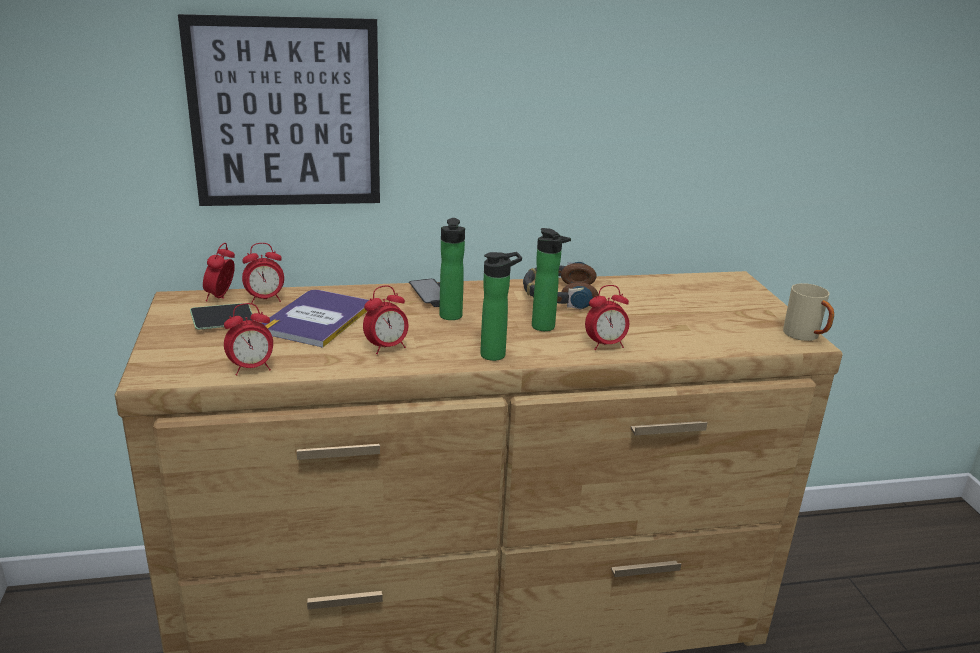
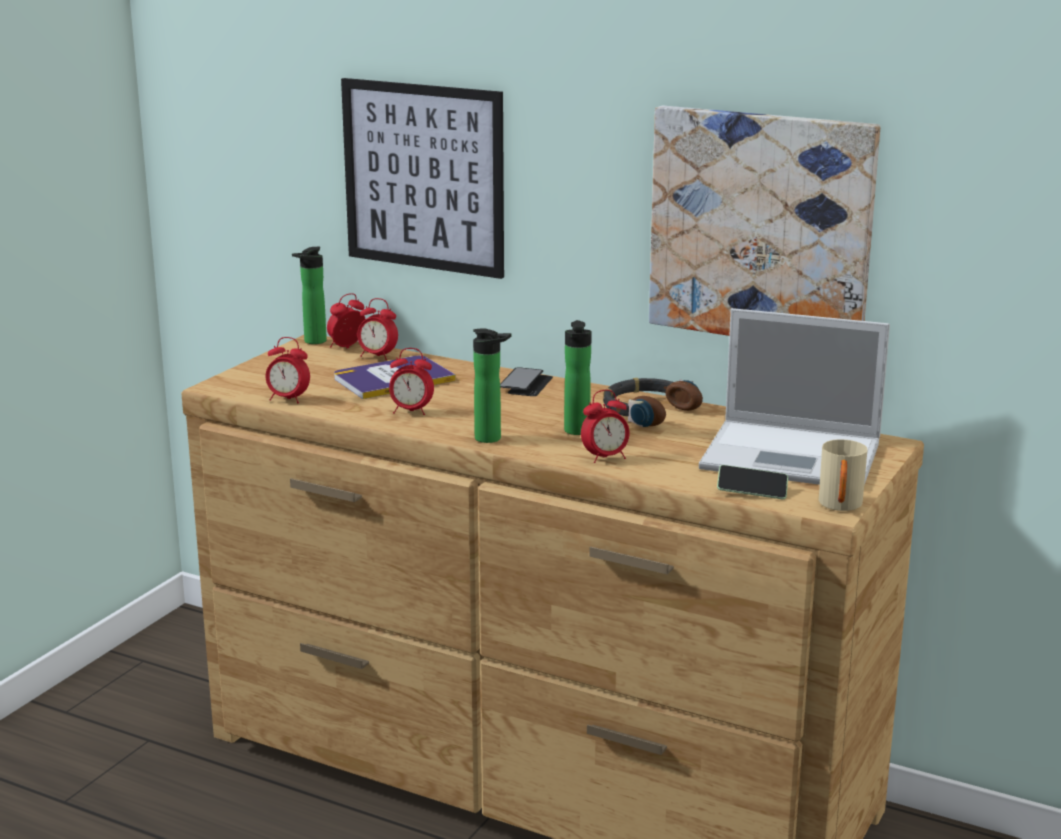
camera: 40 degrees right, 5 degrees down
(223, 324) = (317, 366): phone -> phone (752, 491)
(450, 317) = (506, 404): bottle -> bottle (312, 342)
(605, 345) = (605, 458): alarm clock -> alarm clock turned 45 degrees counterclockwise
(626, 124) = (761, 227): none -> picture
(709, 304) = (795, 456): none -> laptop

